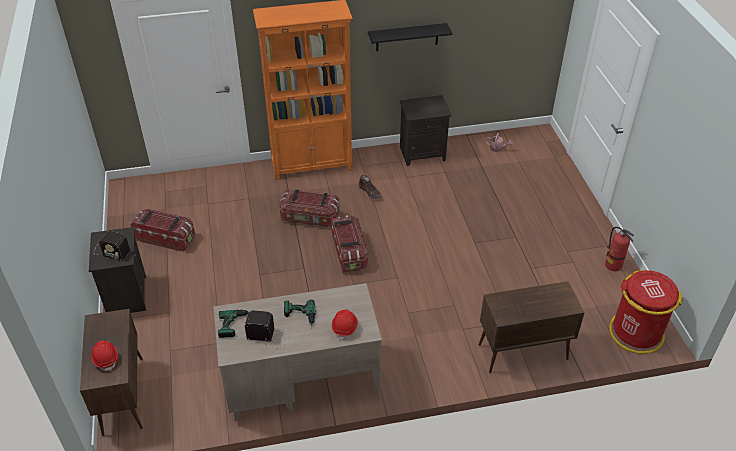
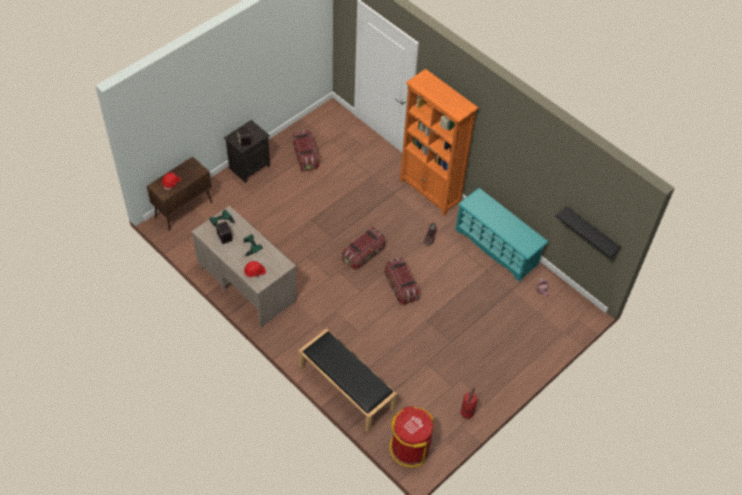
camera: 55 degrees right, 10 degrees up
(310, 218) = (379, 217): storage box -> storage box (400, 287)
(407, 37) = (514, 163): black shelf -> black shelf (591, 232)
(422, 153) = (497, 247): black nightstand -> turquoise shoe rack
(522, 352) = (346, 387): brown cabinet -> black bench

